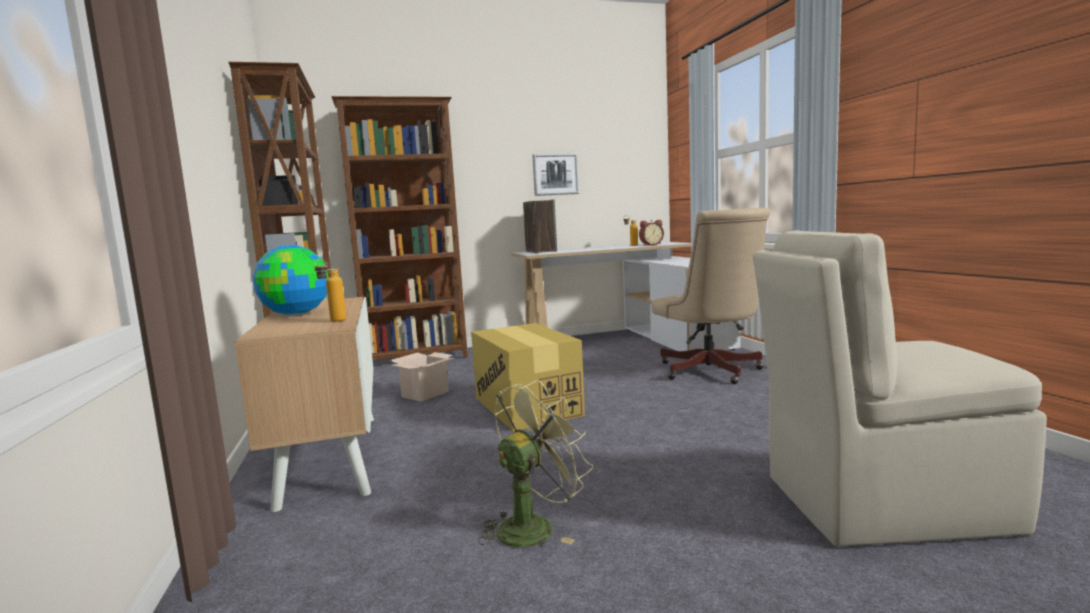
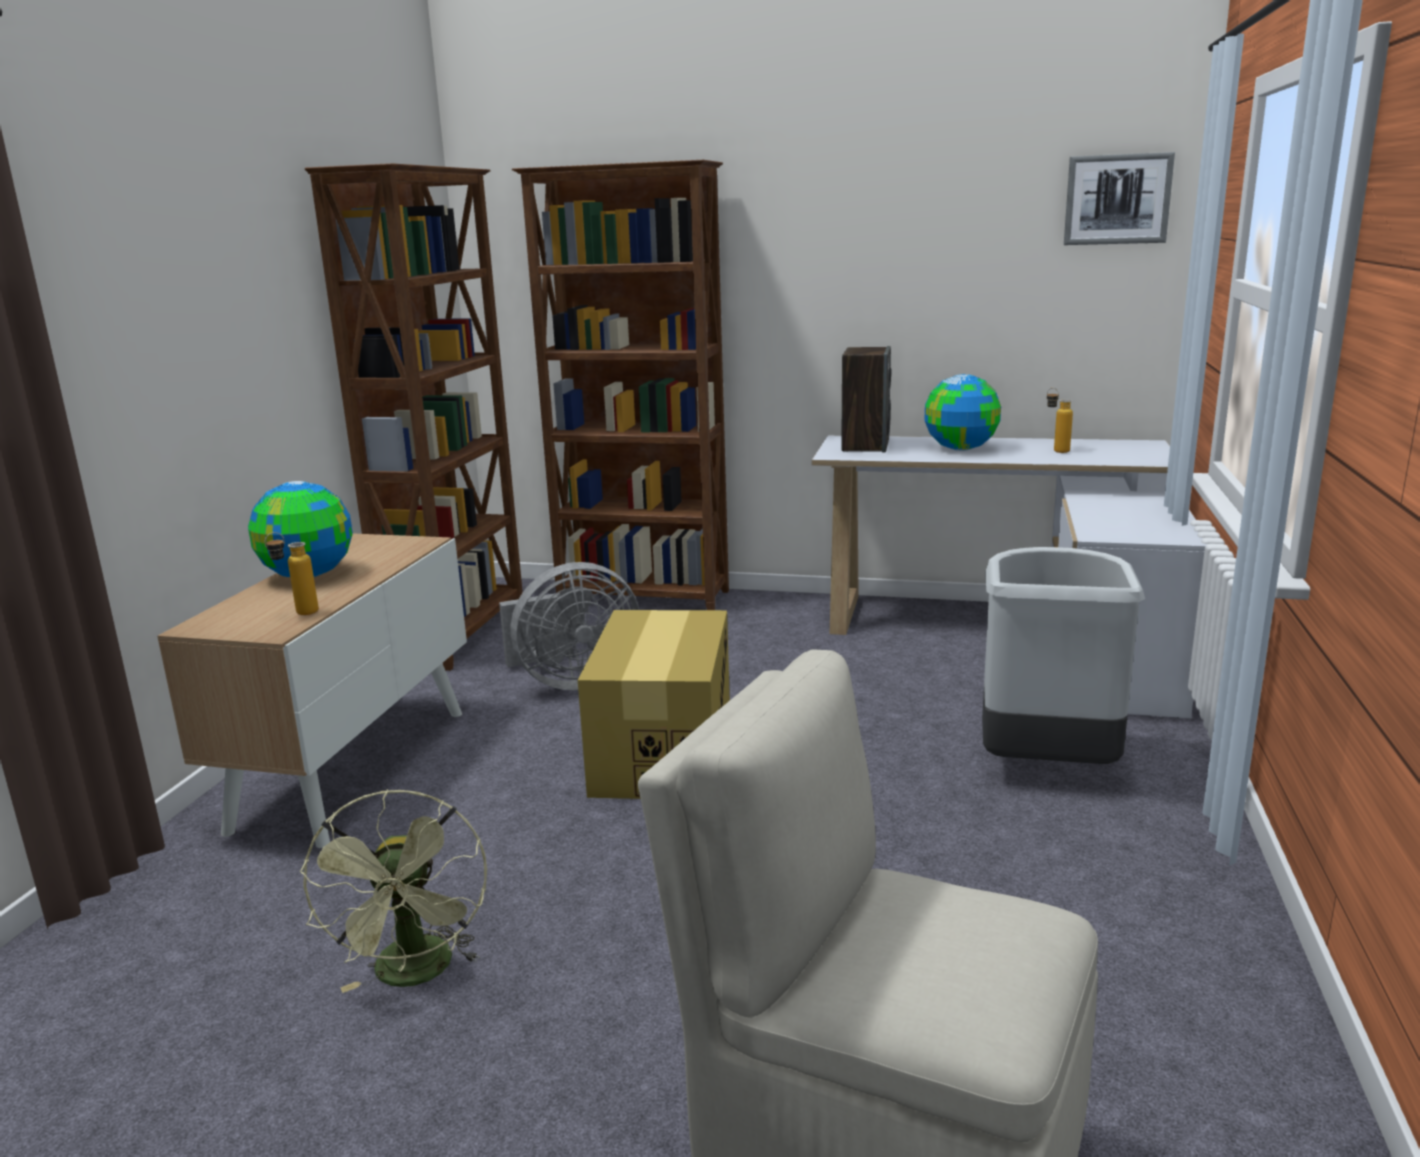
camera: 30 degrees right, 10 degrees up
(425, 393) = (572, 681): cardboard box -> grey fan
(533, 526) = (416, 975): green fan -> green fan turned 90 degrees clockwise
(555, 174) = (928, 290): picture -> picture (1117, 199)
(588, 248) = (961, 448): none -> globe
(651, 245) = (1091, 457): alarm clock -> none
(711, 372) = (1045, 766): beige office chair -> grey trash can

